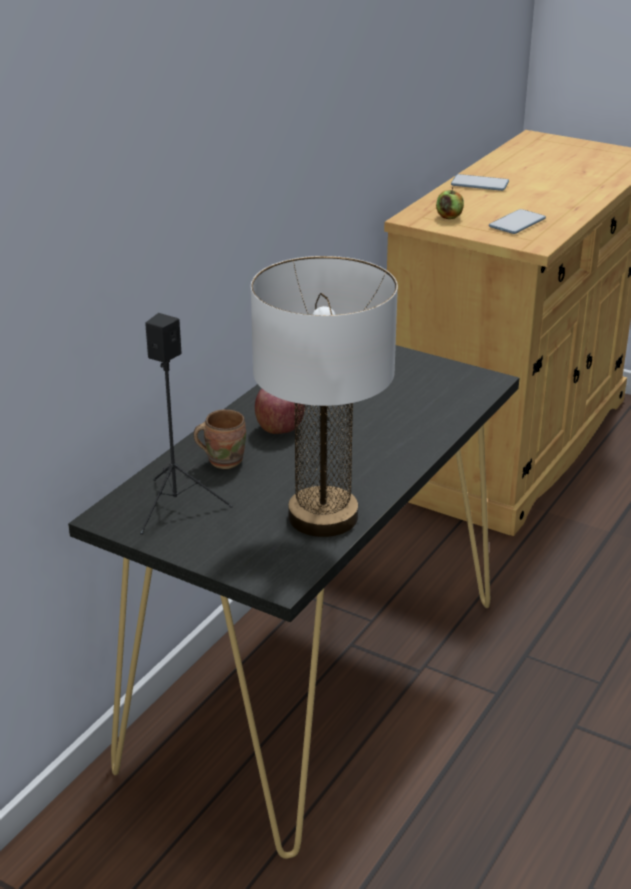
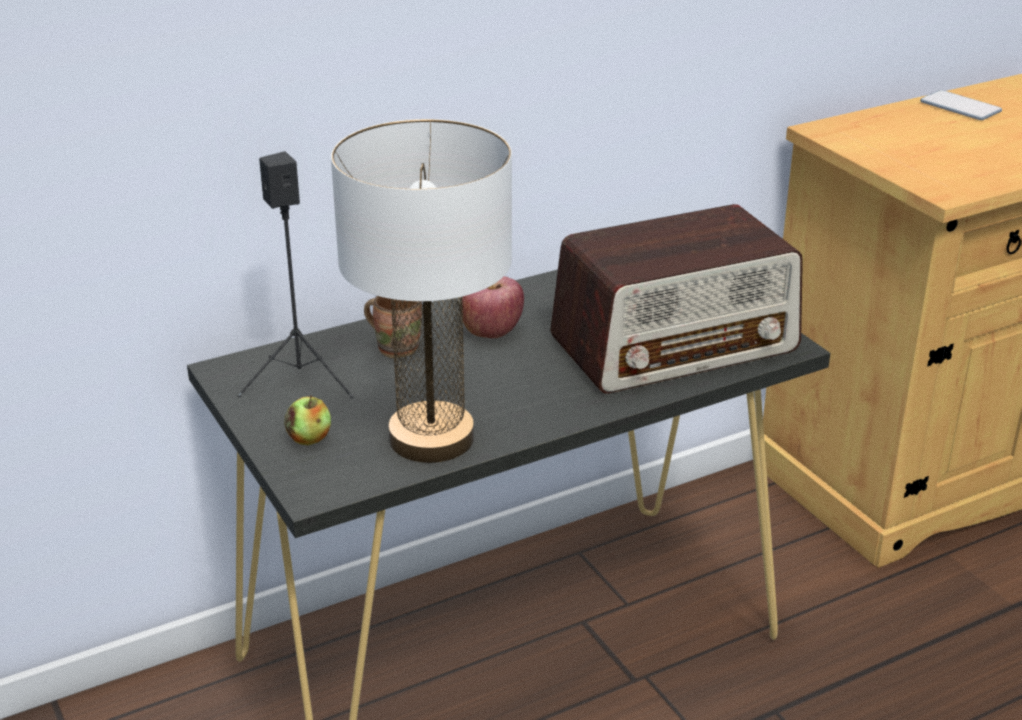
camera: 30 degrees right, 0 degrees up
(417, 400) = (675, 345): none -> radio
(449, 217) = (873, 137): apple -> apple (309, 439)
(517, 223) = (952, 162): phone -> none

